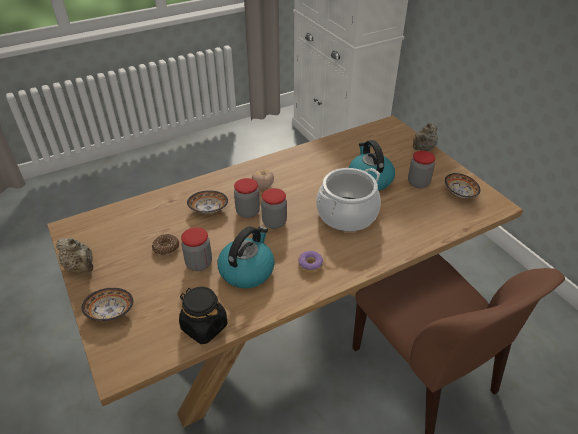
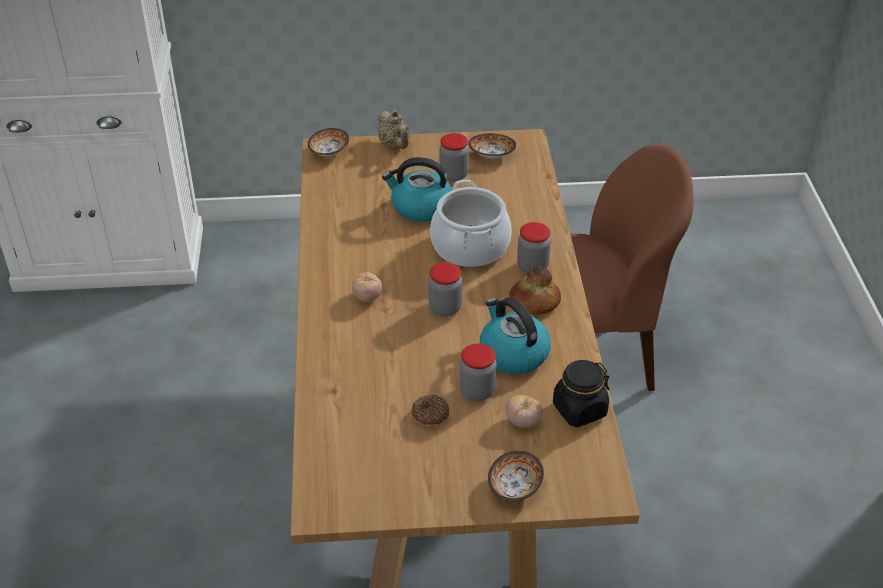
camera: 65 degrees left, 0 degrees up
(81, 267) = (416, 505): beige teapot -> none
(178, 297) = (523, 421): none -> tomato
(208, 209) = (378, 359): bowl -> bowl (328, 152)
(248, 212) = (409, 325): jar -> jar (532, 266)
(310, 265) = (534, 302): donut -> bread

